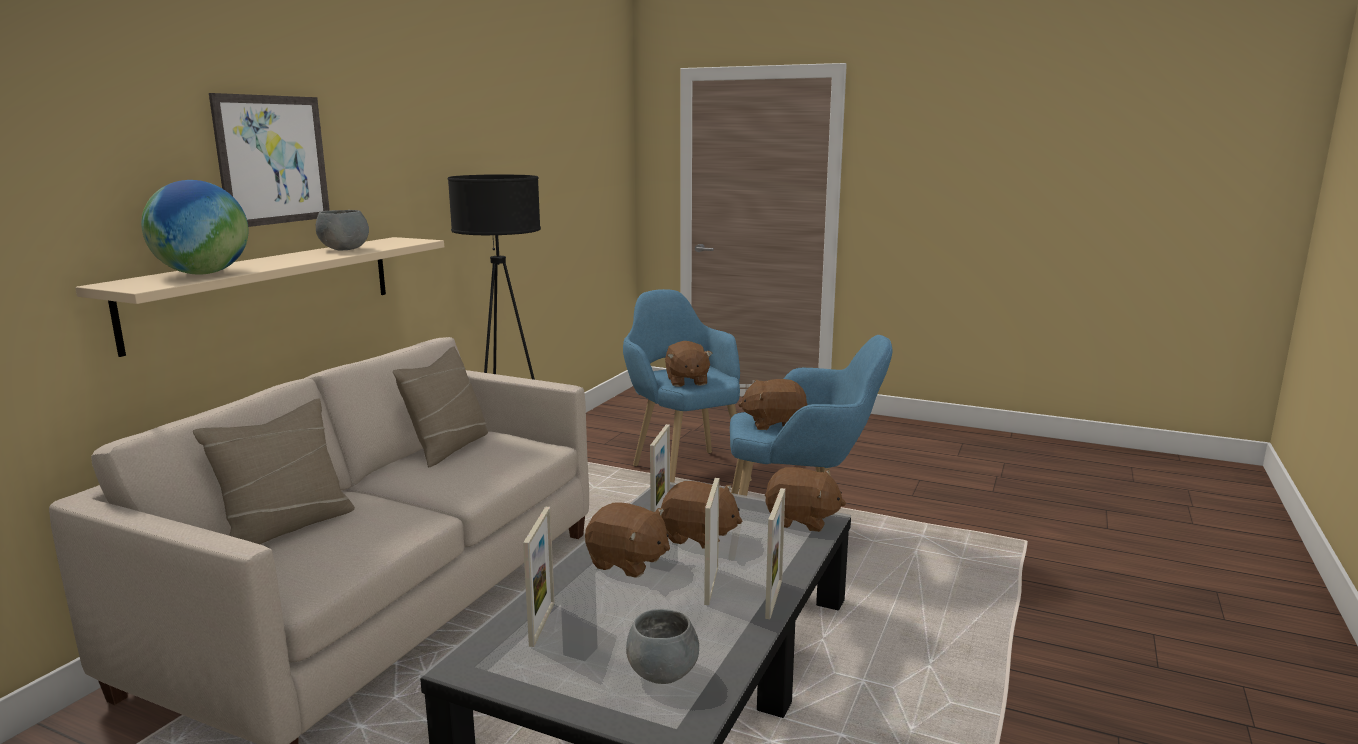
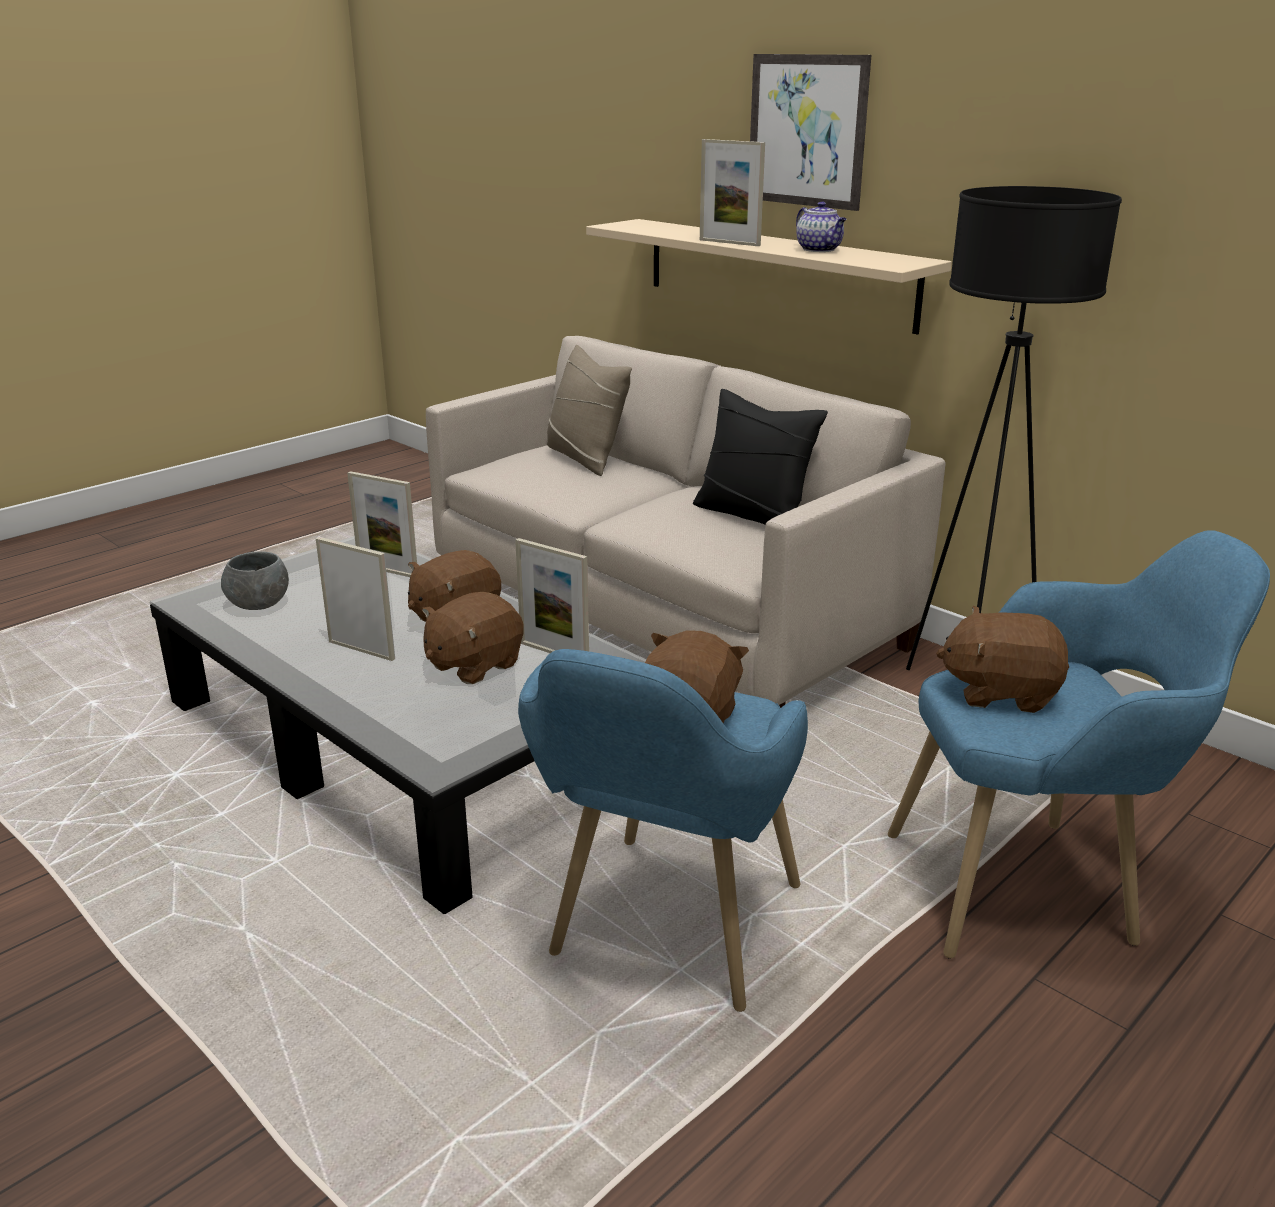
camera: 110 degrees right, 10 degrees up
(204, 273) = (671, 230): globe -> none
(345, 249) = (820, 250): grey bowl -> teapot
(448, 448) = (754, 515): beige pillow -> black pillow
(774, 599) = (298, 676): picture frame -> picture frame (729, 243)
(801, 520) = (450, 744): brown plush toy -> none

